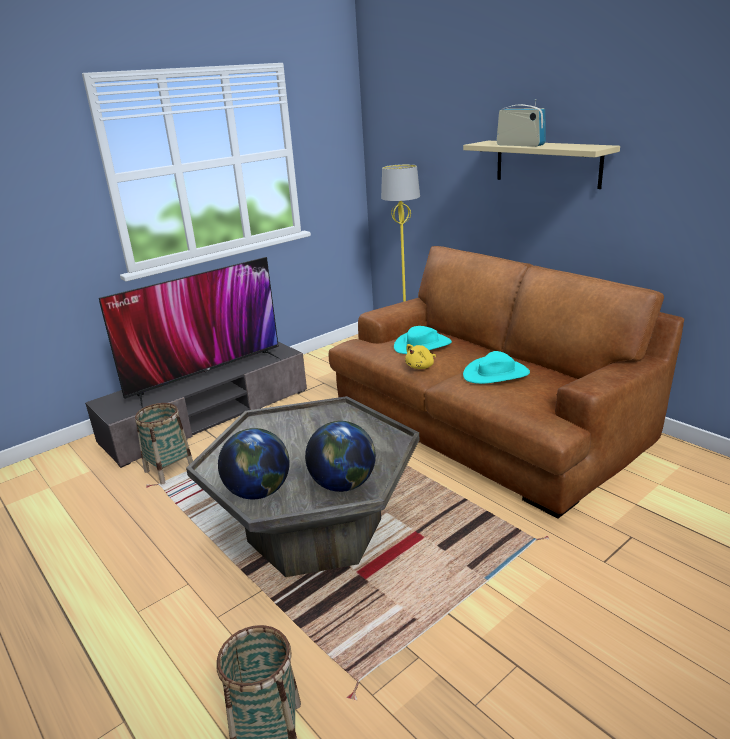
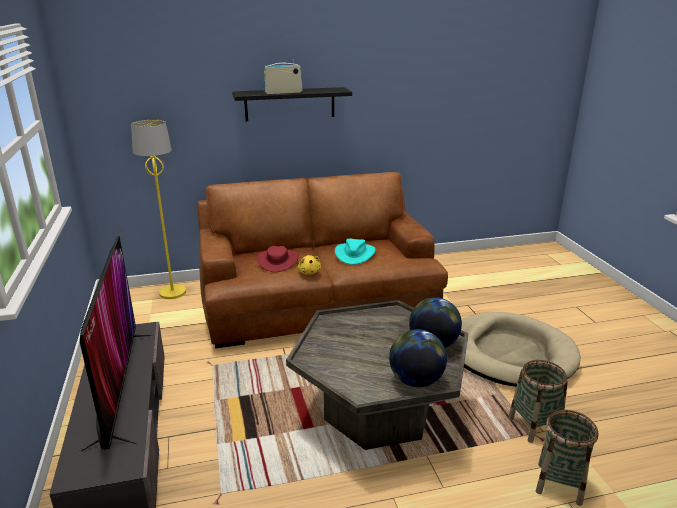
camera: 65 degrees left, 0 degrees up
(169, 470) = (201, 481): basket -> basket (534, 426)
(422, 345) = (278, 261): turquoise hat -> red hat
(539, 615) = (509, 354): none -> beige dog bed
(547, 163) = (290, 104): beige shelf -> black shelf

